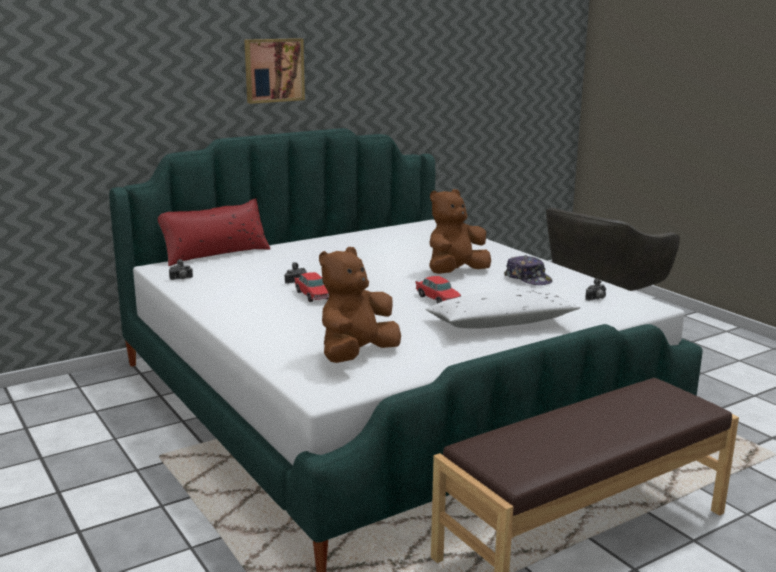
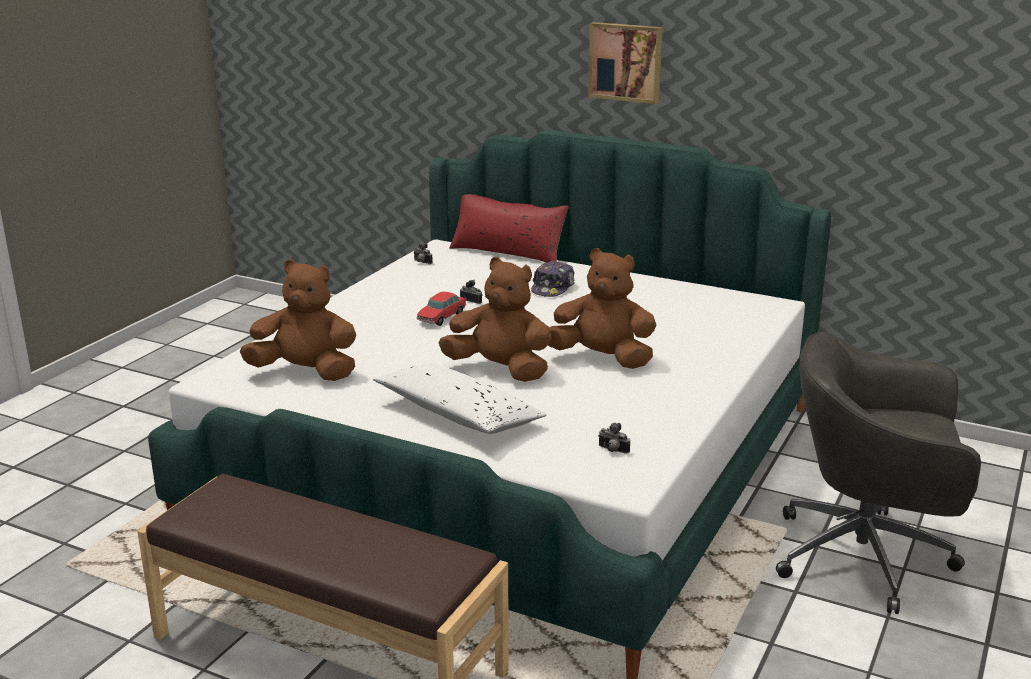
camera: 60 degrees right, 5 degrees up
(438, 299) = (500, 370): toy car -> brown plush toy
(528, 279) = (637, 399): cap -> cap (553, 288)

